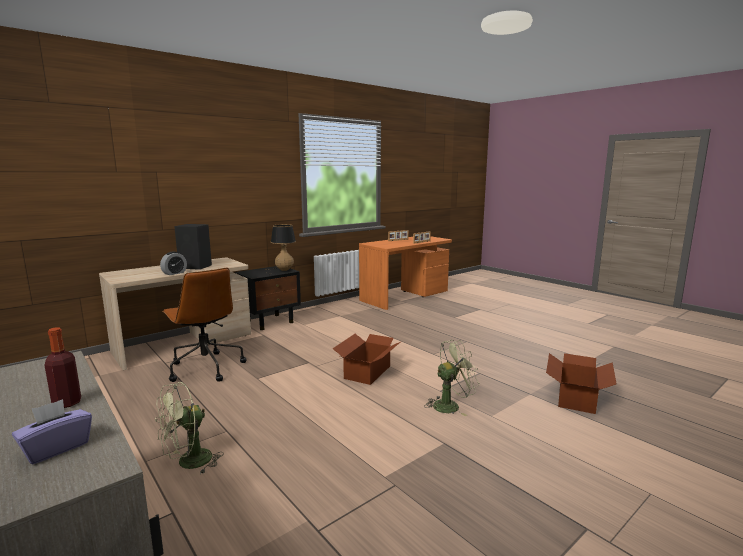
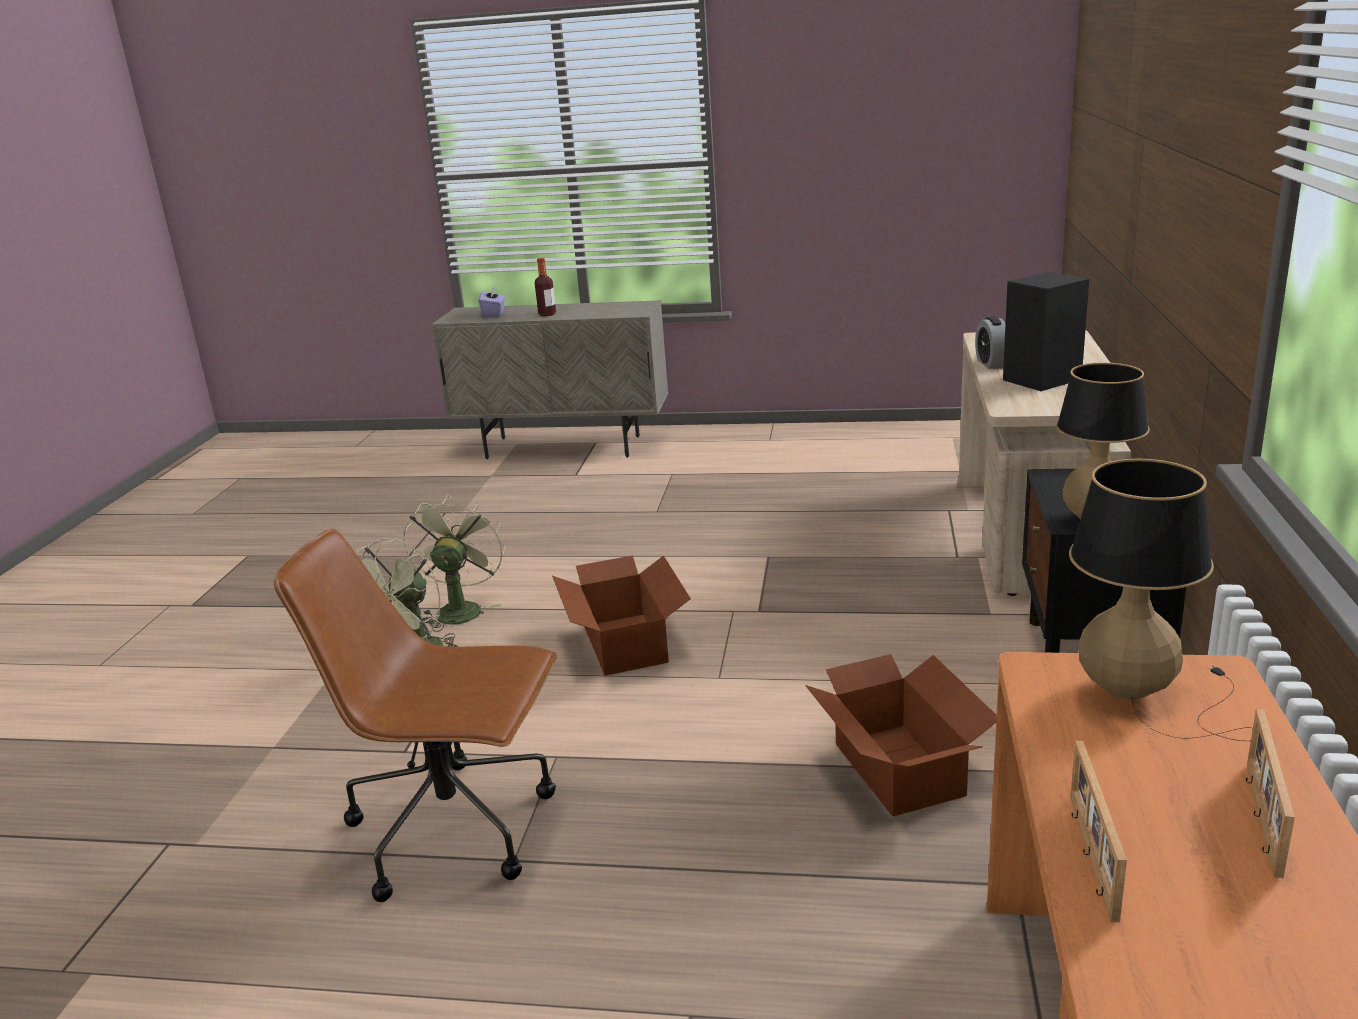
camera: 140 degrees right, 10 degrees up
(188, 463) = (631, 487): green fan -> green fan (460, 609)
(205, 368) = (877, 532): brown office chair -> brown office chair (456, 829)
(382, 244) = (1143, 696): none -> table lamp
(575, 398) = (172, 781): cardboard box -> cardboard box (899, 768)

